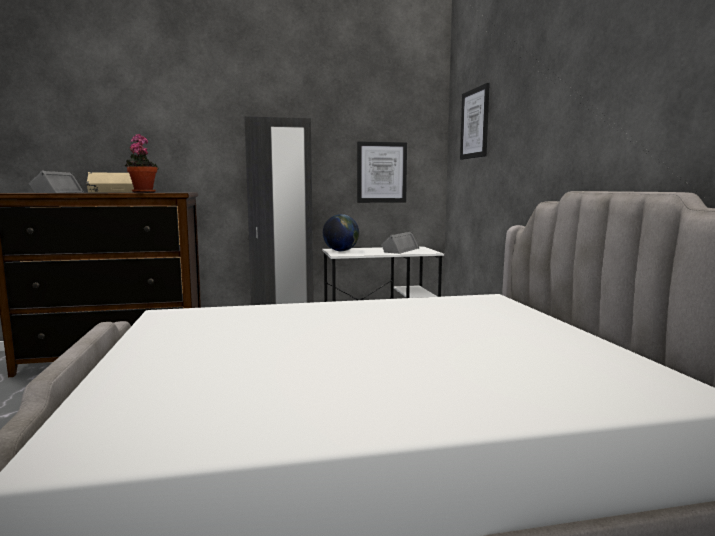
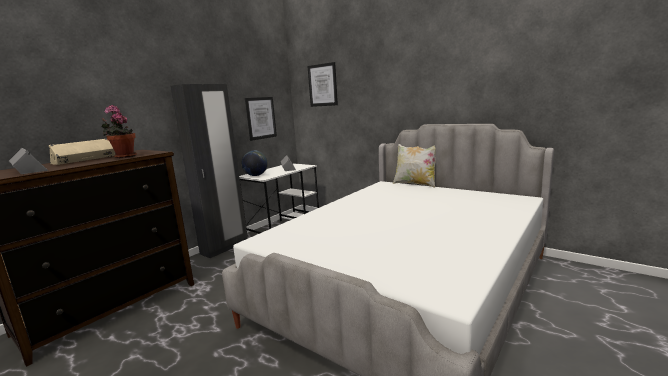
camera: 40 degrees left, 5 degrees up
(539, 310) = (415, 184): none -> pillow

